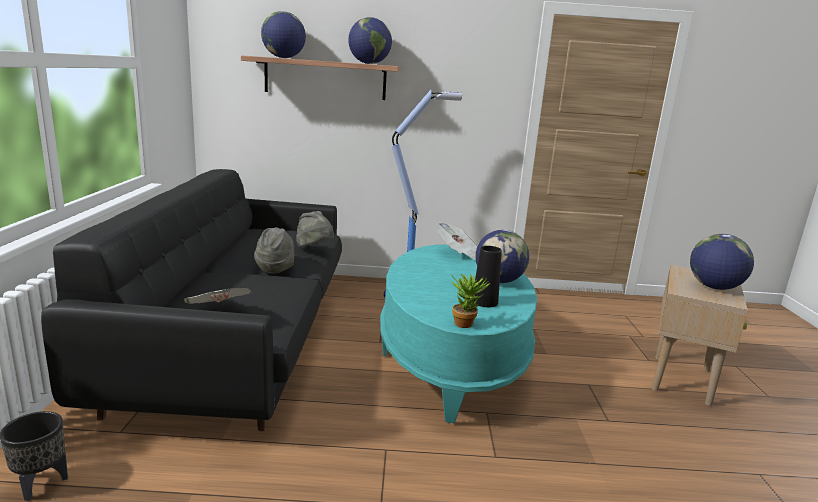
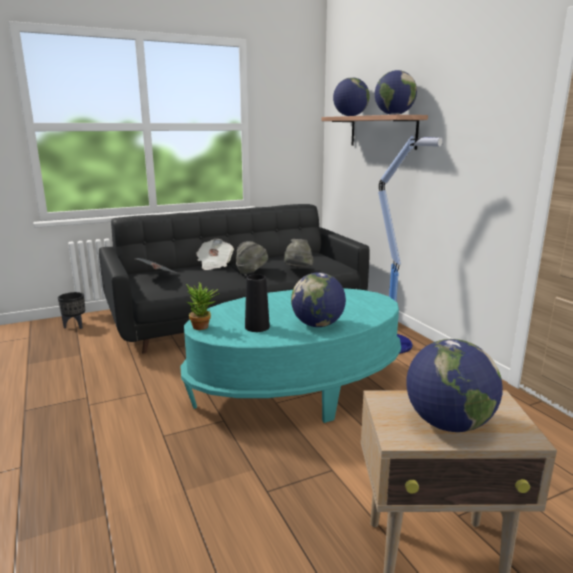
camera: 65 degrees right, 0 degrees up
(459, 254) = (365, 302): newspaper -> newspaper (214, 264)

